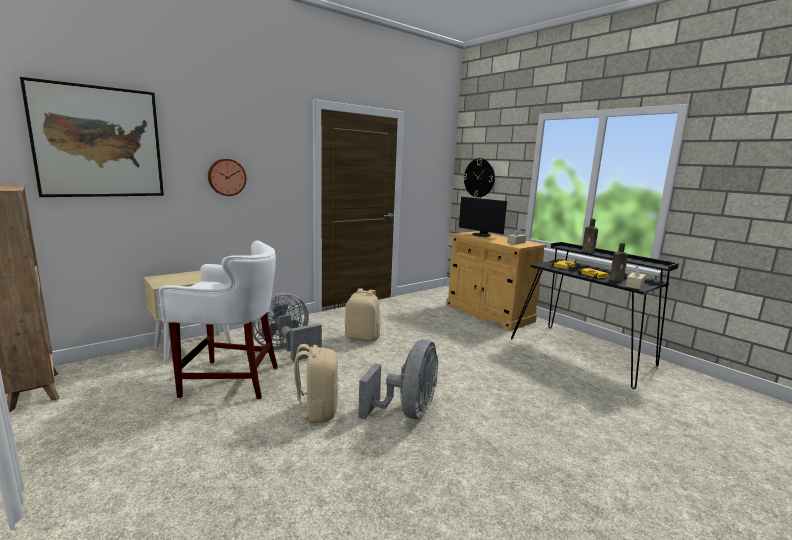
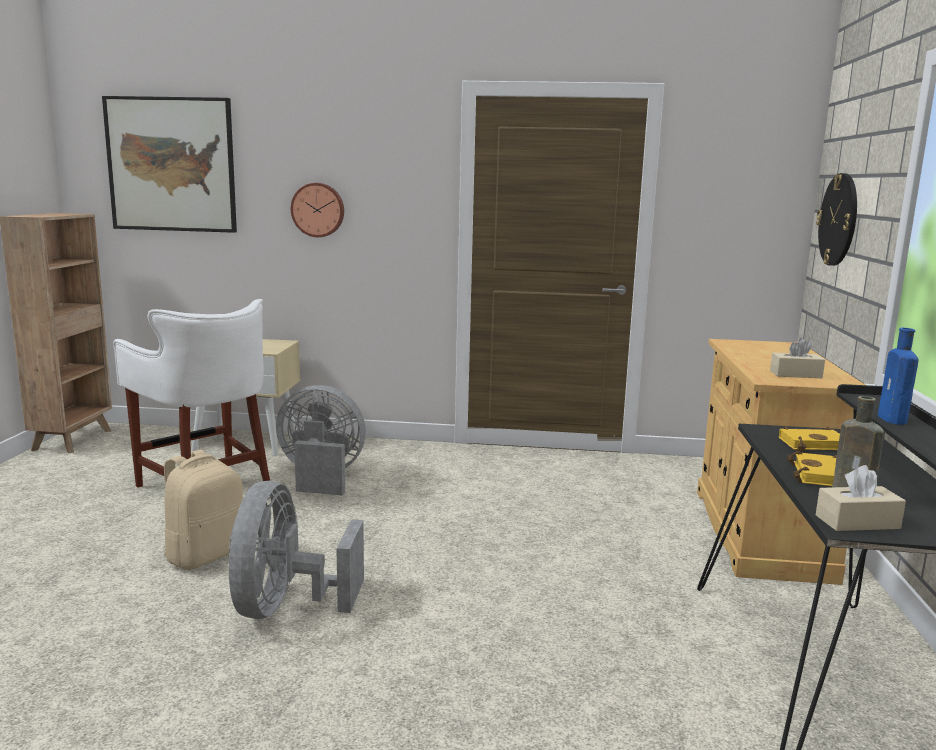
camera: 45 degrees right, 0 degrees up
(362, 337) = (444, 494): beige backpack -> none
(407, 412) = (286, 607): grey fan -> grey fan turned 120 degrees clockwise
(480, 235) = (770, 350): monitor -> none
(589, 252) = (893, 420): brown bottle -> blue bottle

